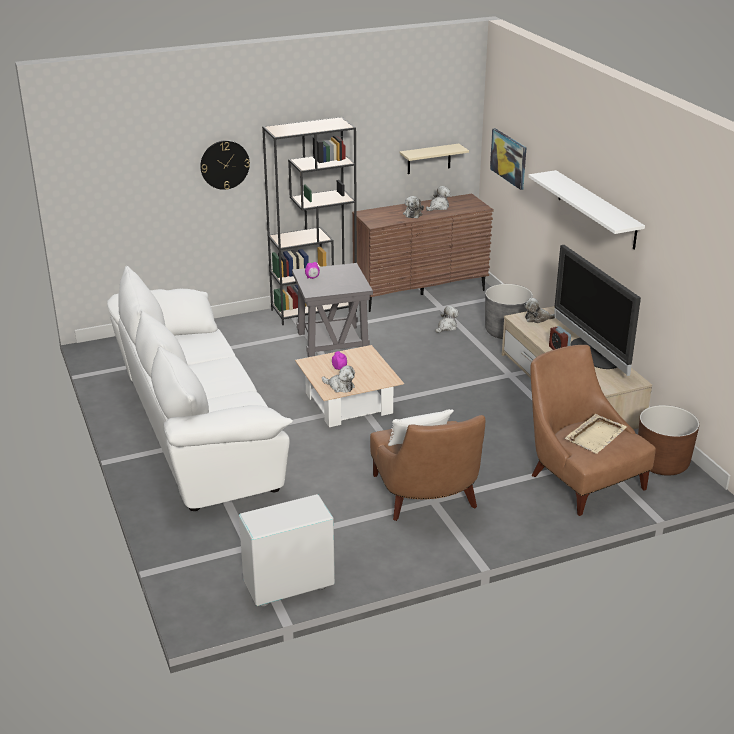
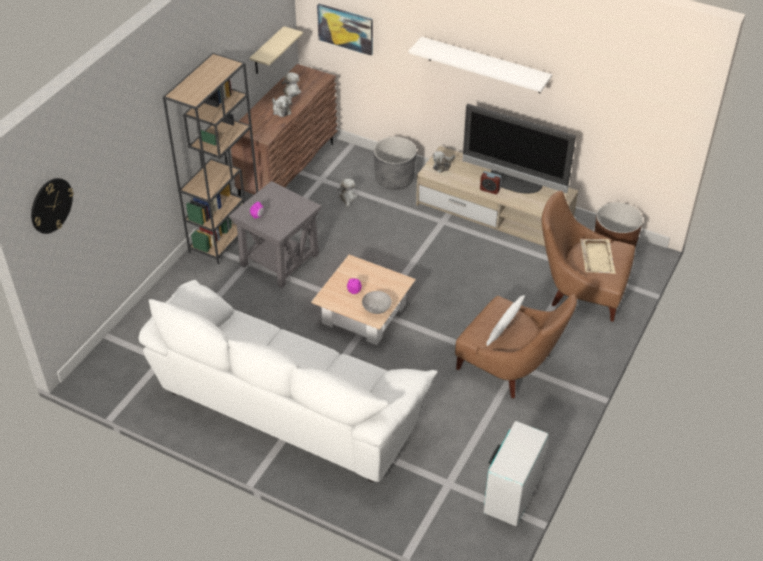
camera: 40 degrees left, 15 degrees up
(224, 164) = (140, 148): wall clock -> wall clock (51, 205)
(340, 386) = (376, 309): plush toy -> grey bowl

